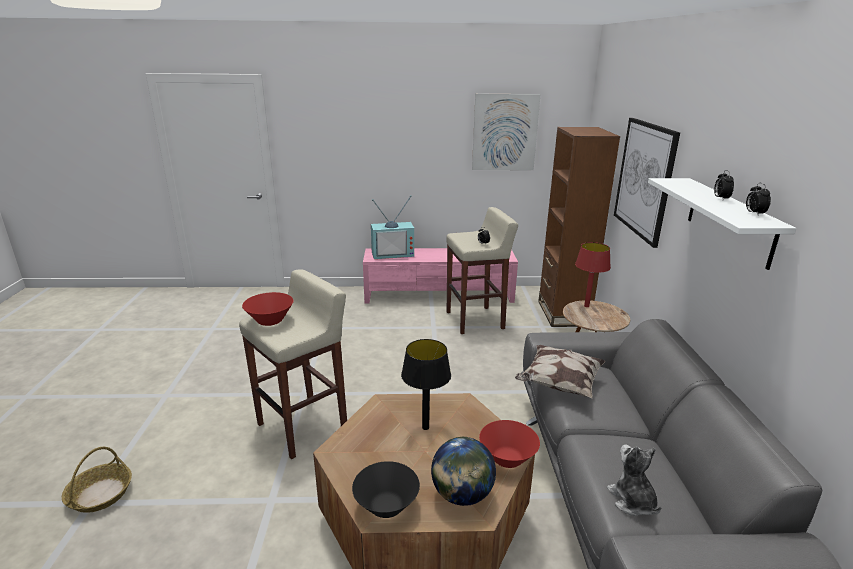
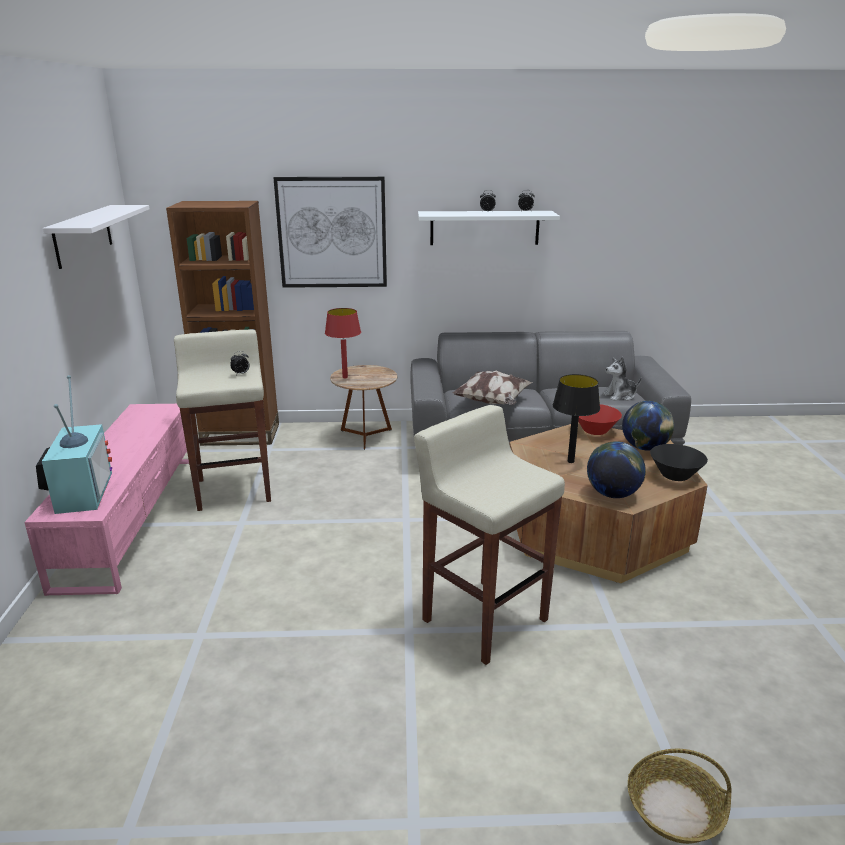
camera: 90 degrees left, 0 degrees up
(270, 321) = (494, 490): red bowl -> none
(352, 445) = (612, 494): none -> globe
(505, 132) = (83, 235): picture -> white shelf

